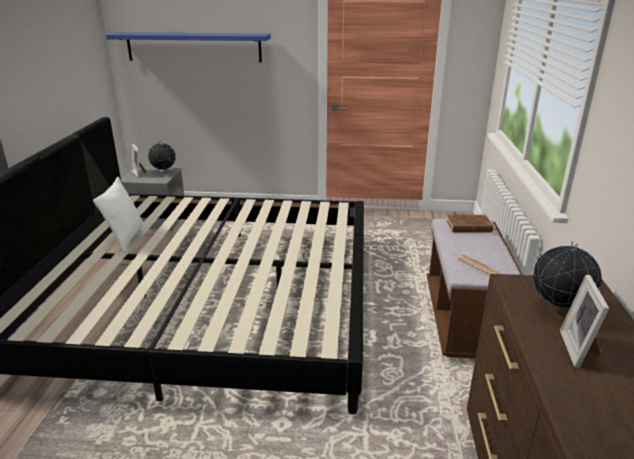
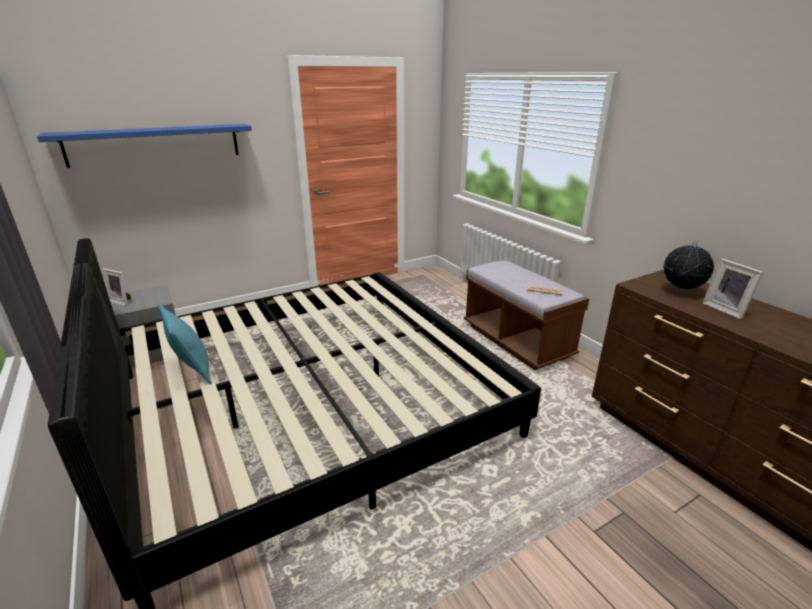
camera: 35 degrees left, 0 degrees up
(126, 238) = (192, 370): white pillow -> turquoise pillow
(164, 172) = (152, 293): globe -> none
(469, 226) = (501, 267): brown book -> none

